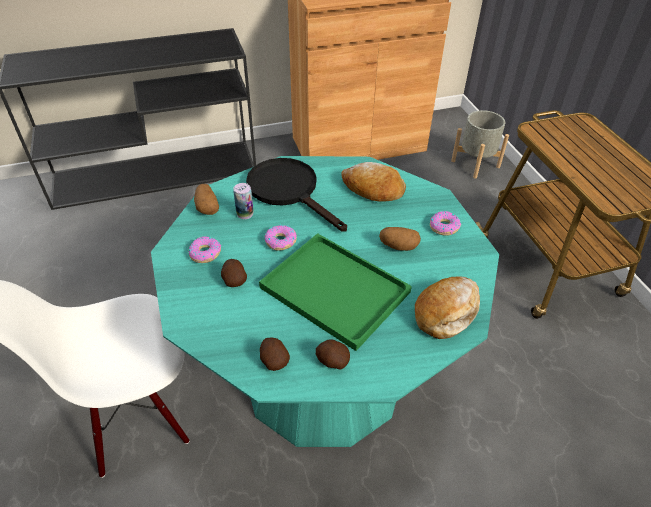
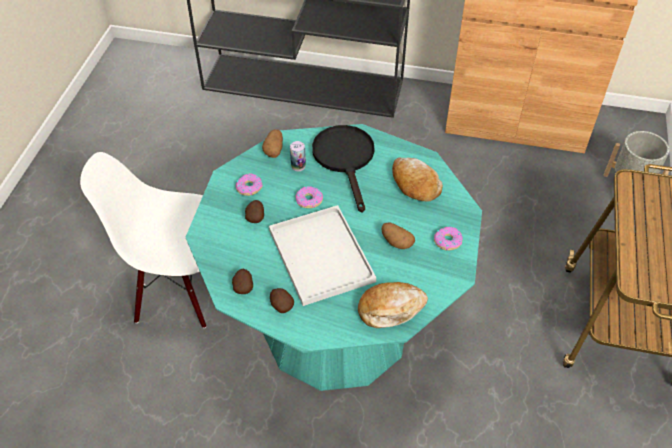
camera: 30 degrees right, 5 degrees up
(338, 290) = (323, 256): green tray -> white tray

